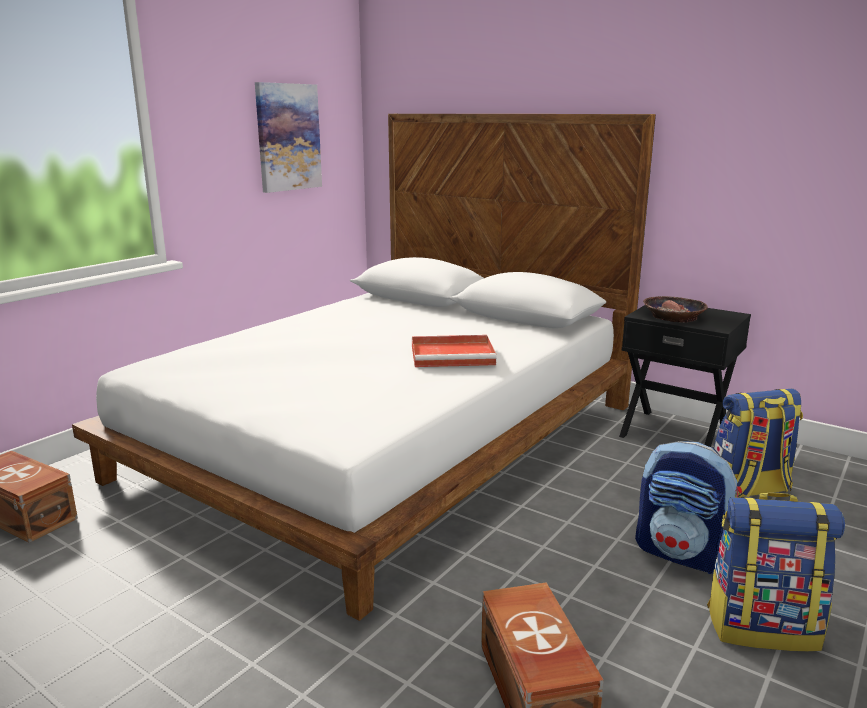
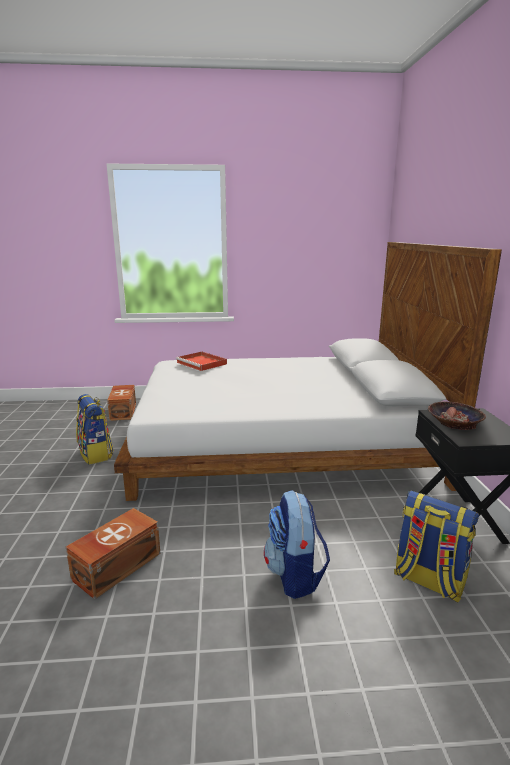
camera: 50 degrees right, 0 degrees up
(288, 137) = (319, 255): picture -> none
(454, 355) = (284, 398): red tray -> red tray (202, 363)
(762, 627) = (249, 635): backpack -> backpack (96, 454)

